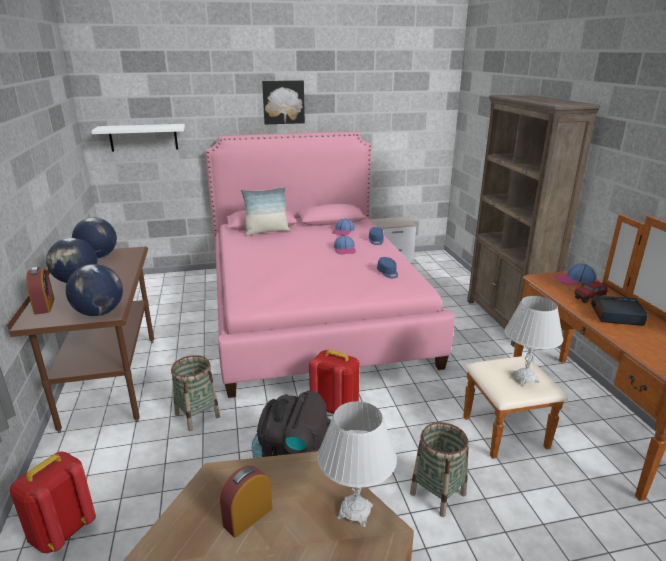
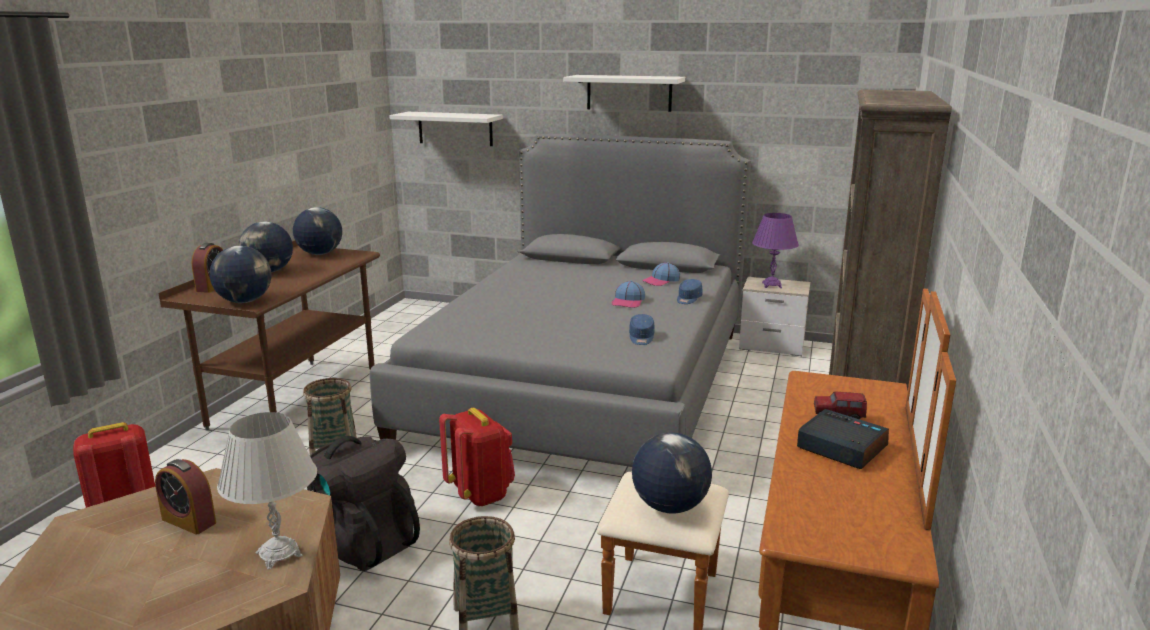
camera: 30 degrees right, 5 degrees down
(248, 517) = (189, 521): alarm clock -> alarm clock turned 135 degrees counterclockwise
(266, 232) = (563, 266): pillow -> none
(283, 102) = (629, 93): picture -> white shelf
(312, 311) = (583, 382): pink bed -> grey bed
(390, 222) = (771, 285): none -> purple table lamp
(525, 378) = (669, 506): white table lamp -> globe
(575, 280) = (864, 393): cap -> none

